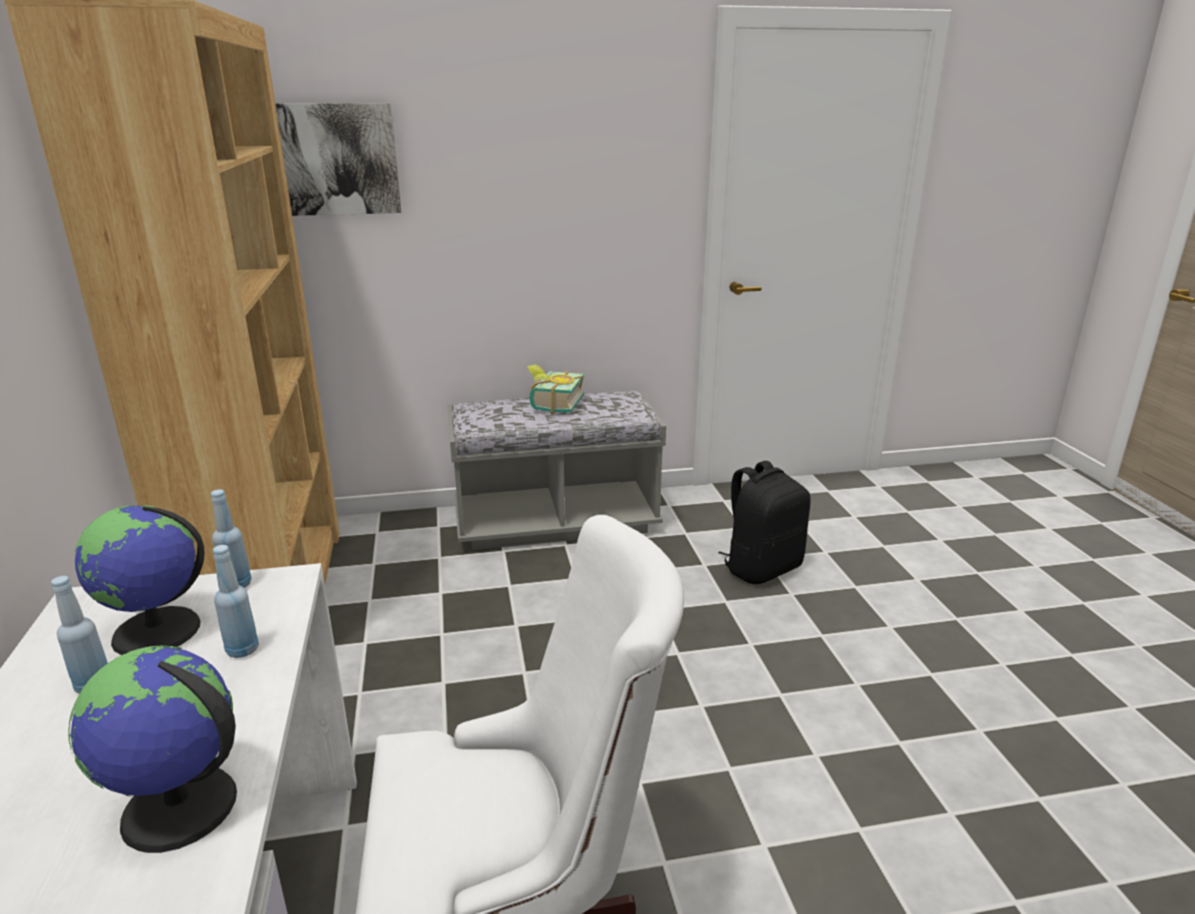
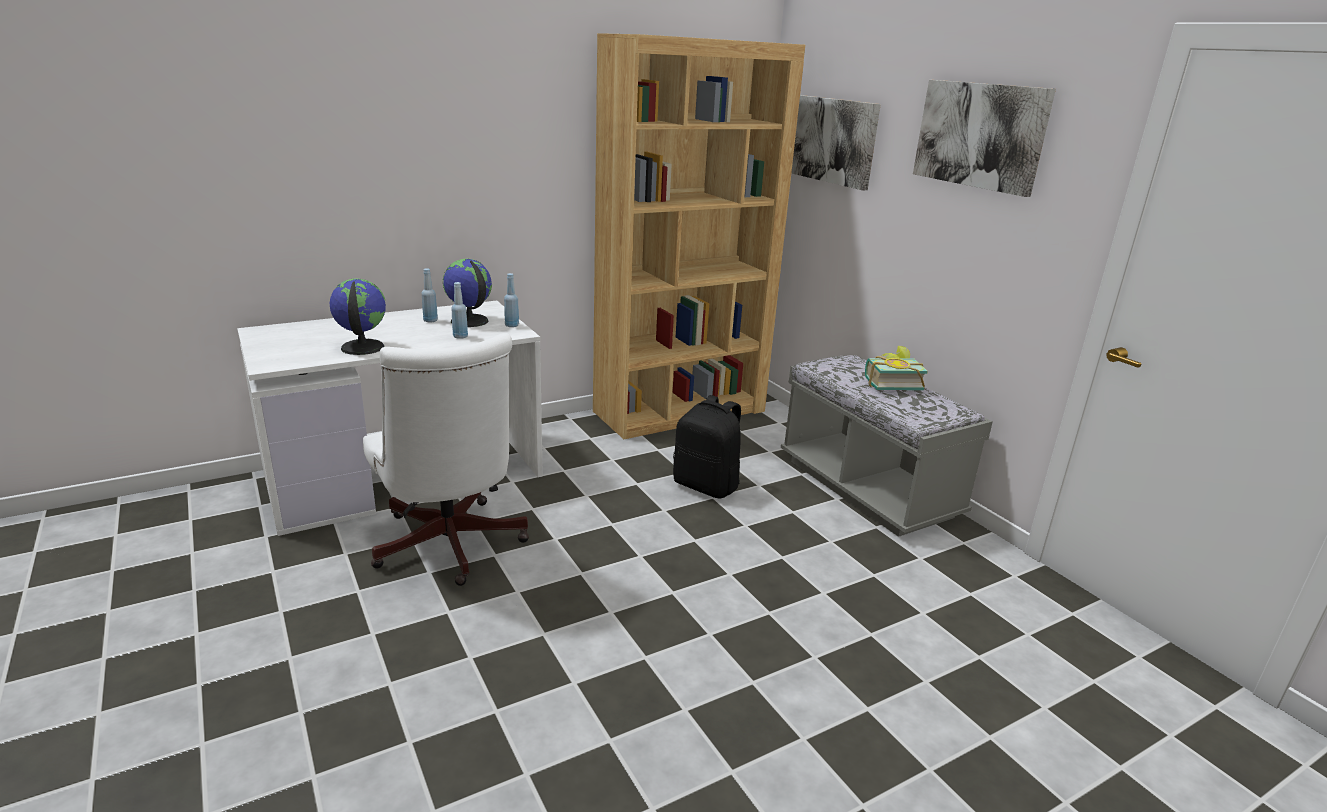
camera: 70 degrees right, 0 degrees up
(548, 124) = (980, 135): none -> picture
(761, 568) = (901, 611): black backpack -> black backpack (707, 486)

